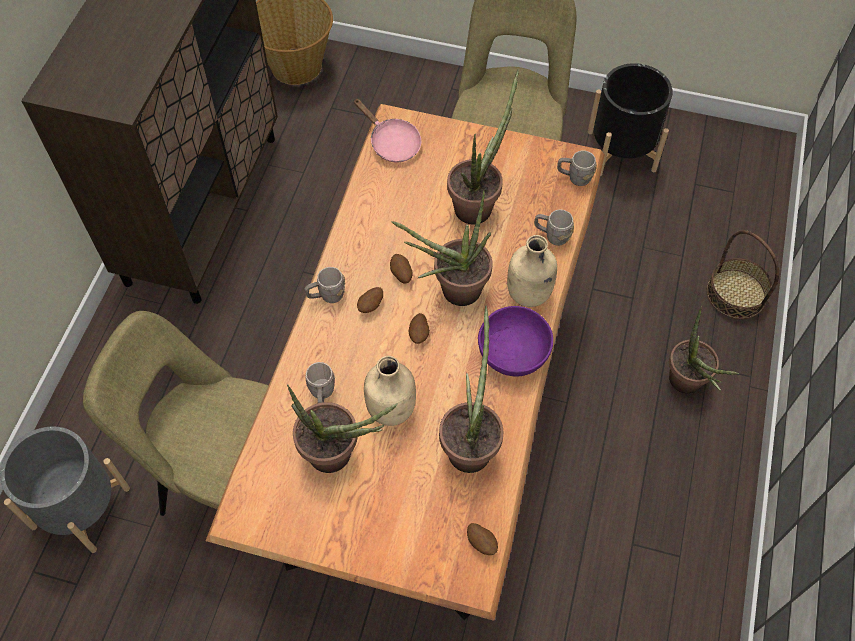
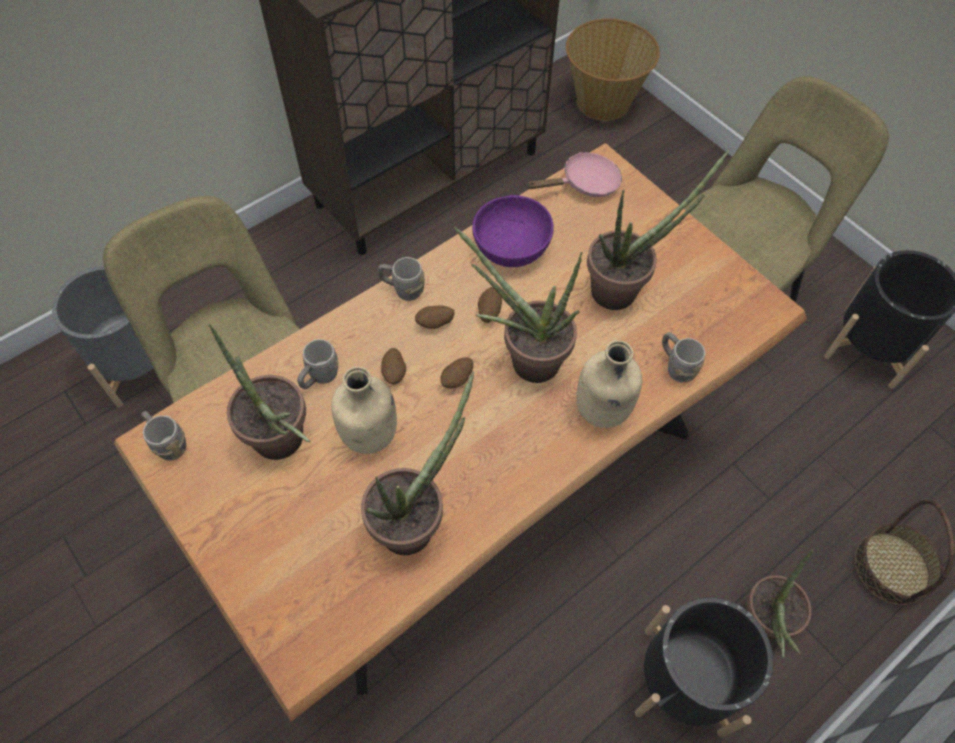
camera: 35 degrees right, 0 degrees up
(391, 143) = (584, 184): pink frying pan -> pink frying pan turned 105 degrees counterclockwise
(482, 543) = (340, 631): potato -> potato (394, 373)
(513, 352) = (536, 459): purple bowl -> purple bowl (511, 246)
(574, 177) = (750, 321): grey mug -> grey mug (168, 443)
(666, 454) = (683, 680): none -> black planter

